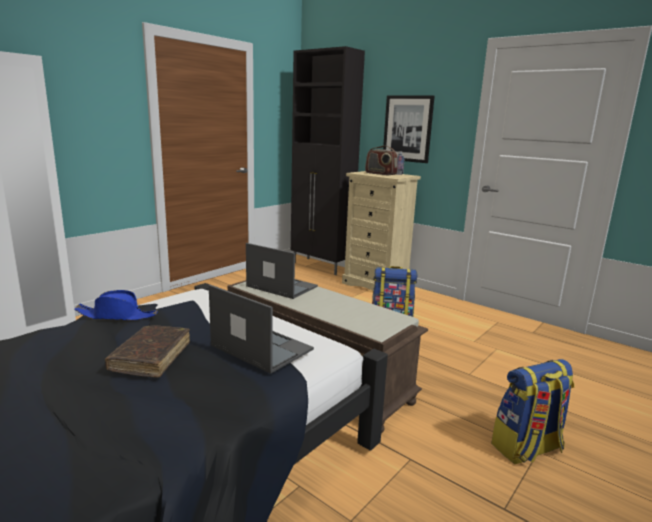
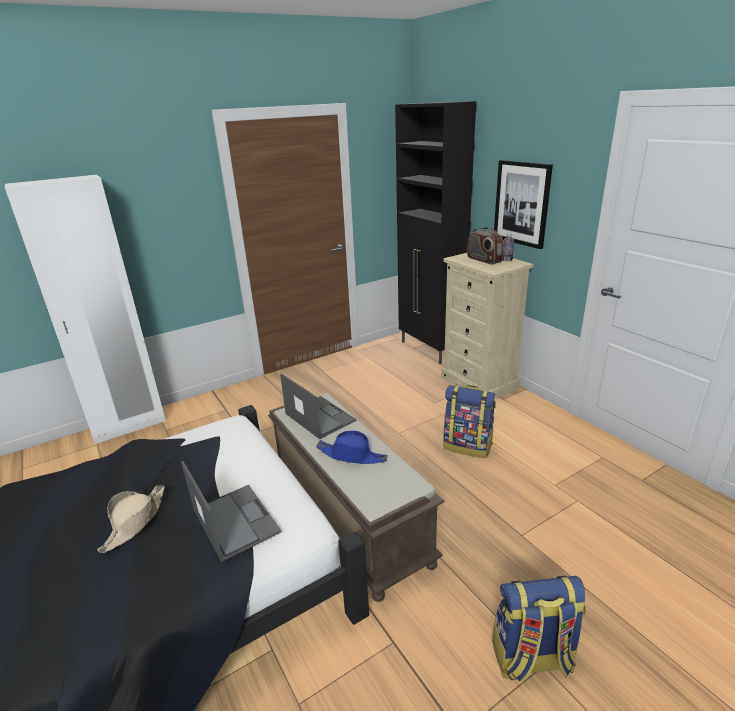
camera: 20 degrees right, 10 degrees up
(117, 316) = (142, 455): blue hat -> blue hat (352, 455)
(151, 358) = (135, 522): brown book -> beige hat

